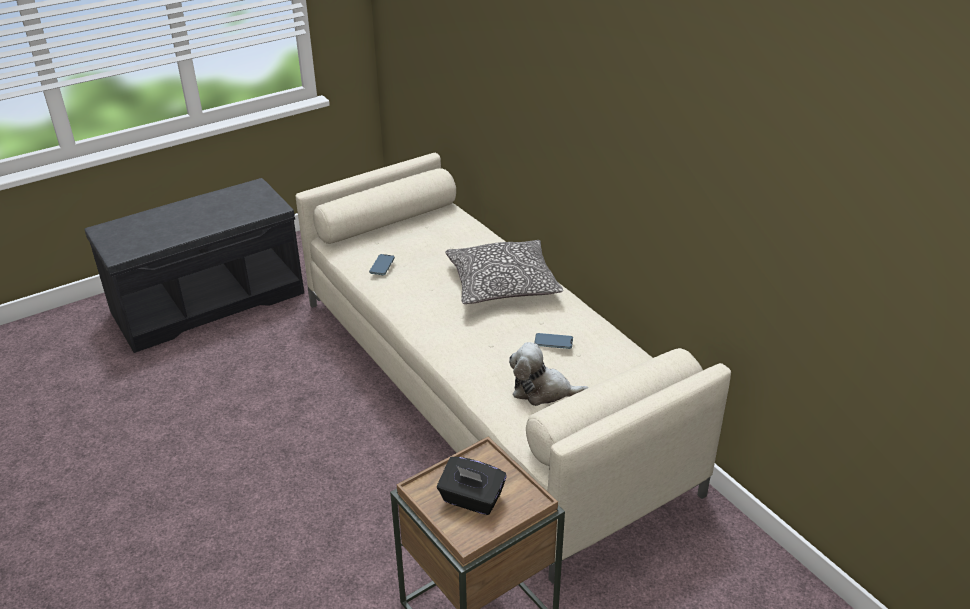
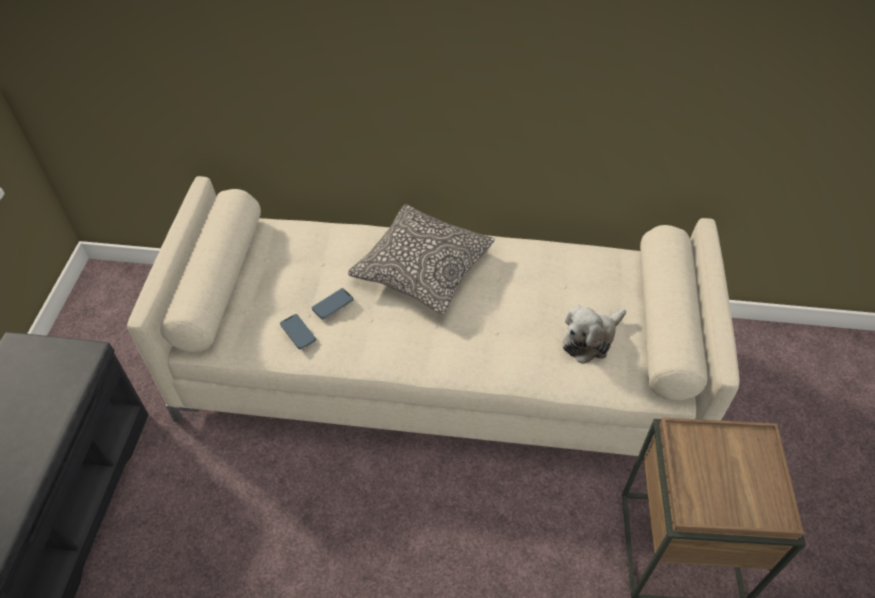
camera: 50 degrees left, 15 degrees up
(471, 499) = (731, 481): black tissue box -> none
(553, 342) = (539, 291): phone -> phone (332, 305)

